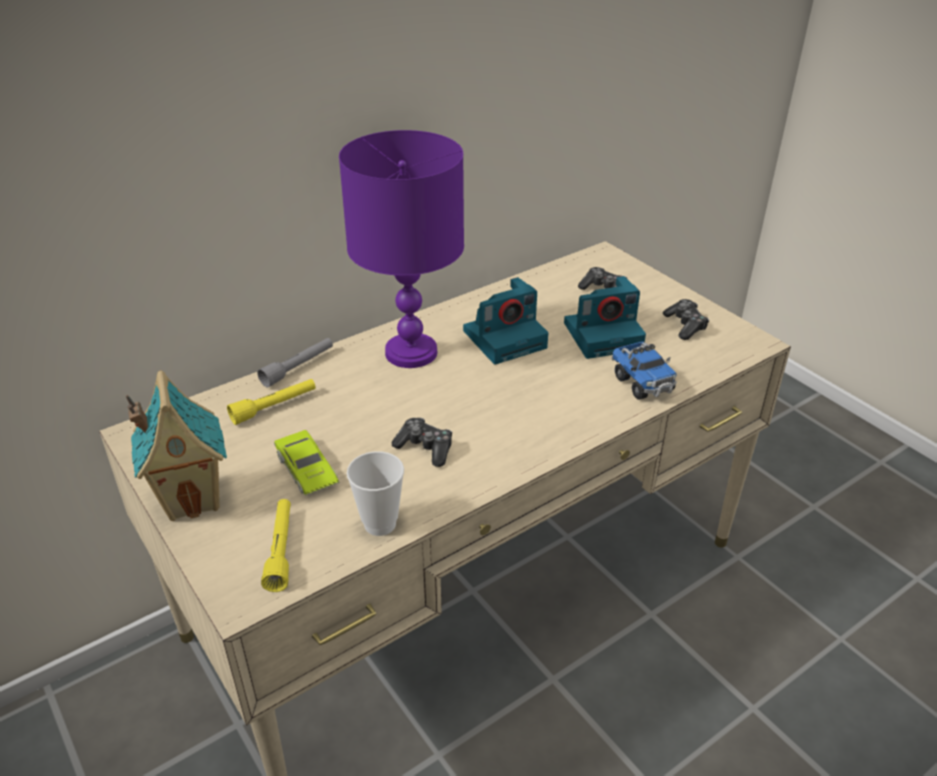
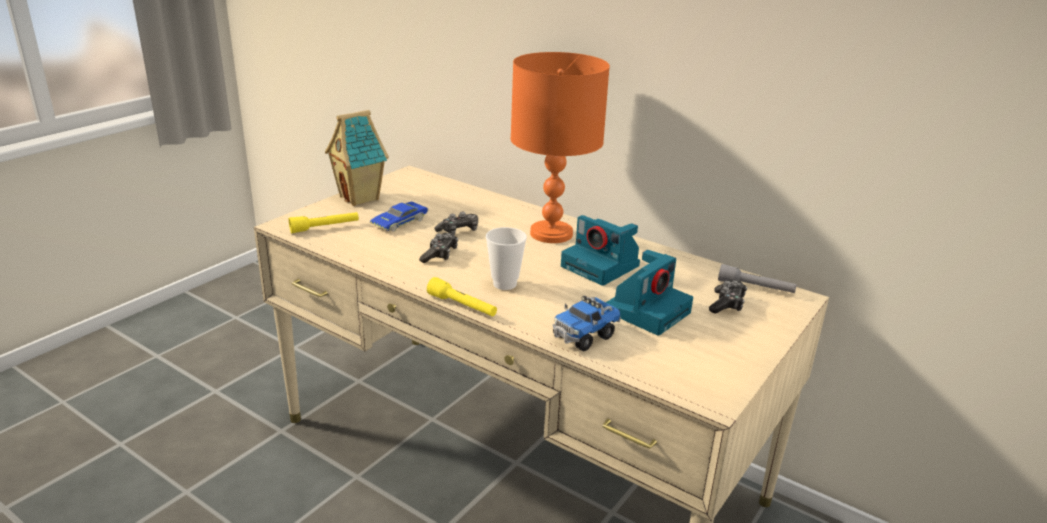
camera: 70 degrees right, 10 degrees down
(274, 407) = (456, 202): yellow flashlight -> yellow flashlight (462, 306)
(298, 368) = (504, 201): grey flashlight -> grey flashlight (755, 288)
(307, 469) = (399, 222): green toy car -> blue toy car
(380, 524) = (356, 251): cup -> cup (504, 284)
(410, 352) = (551, 233): purple table lamp -> orange table lamp
(604, 335) = (647, 310): camera -> camera turned 105 degrees counterclockwise
(685, 325) = (705, 354): game controller -> game controller (459, 231)

